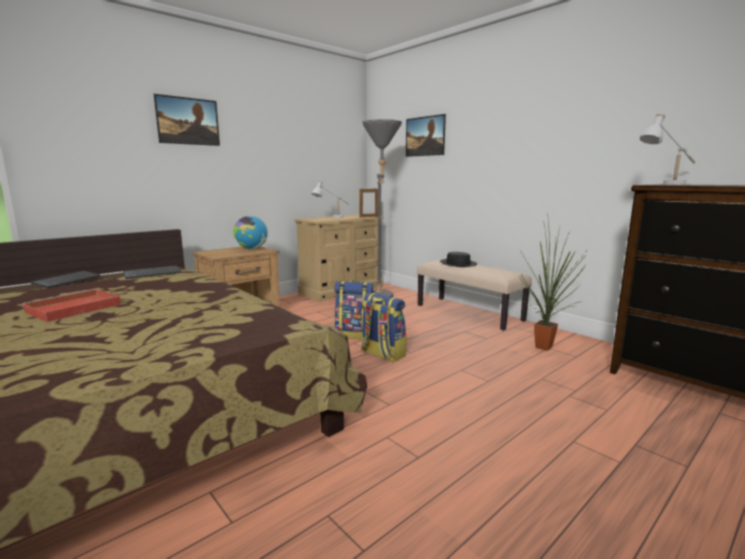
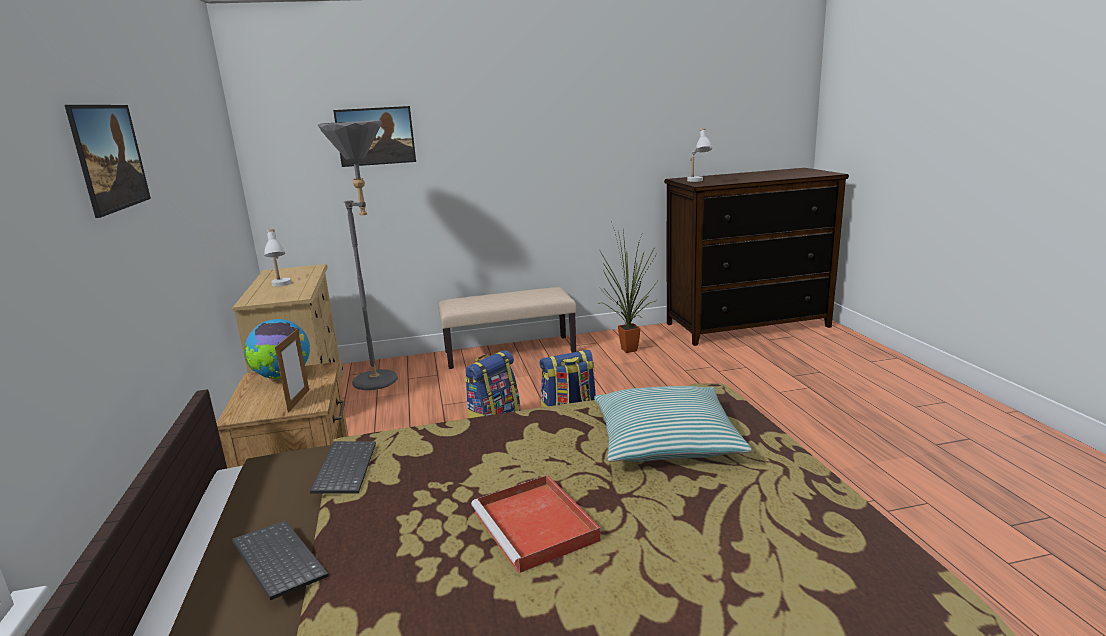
camera: 60 degrees left, 5 degrees up
(188, 320) = (665, 440): none -> pillow
(368, 216) = (315, 270): picture frame -> picture frame (298, 400)
(458, 264) = (485, 298): black hat -> none

